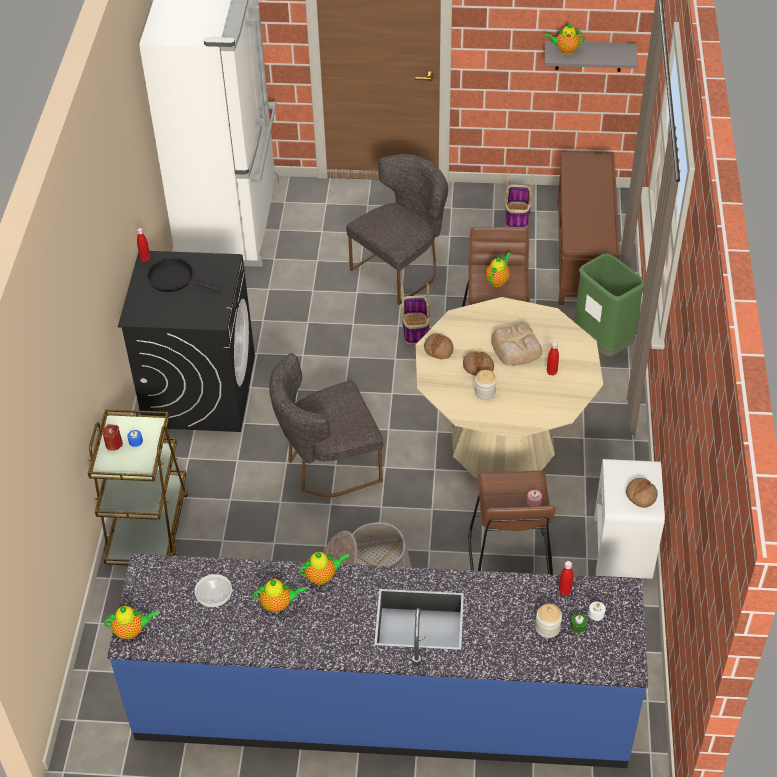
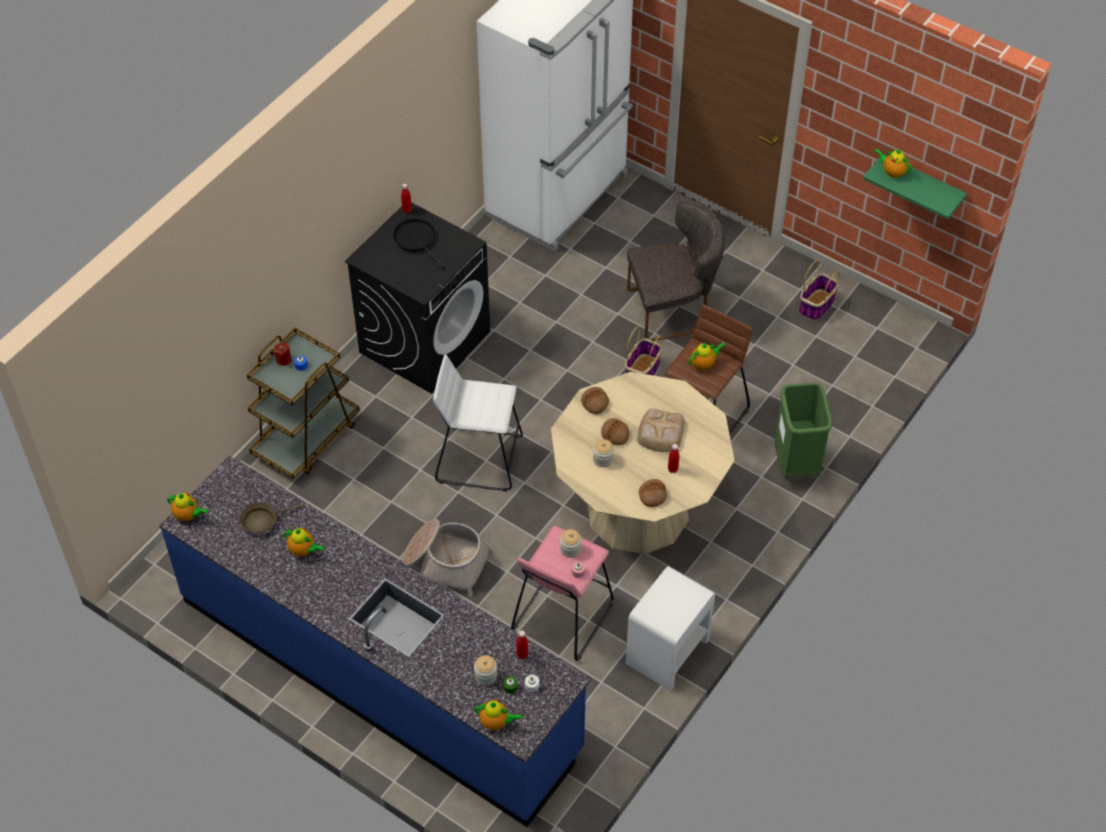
camera: 30 degrees right, 5 degrees up
(214, 597) = (262, 520): bowl -> brown frying pan
(322, 576) = (351, 546): teapot -> teapot (496, 722)
(327, 466) = (479, 458): grey chair -> white stool
(508, 564) = (562, 616): brown stool -> pink stool
(511, 485) = (570, 549): none -> jar
(584, 253) = (849, 370): brown bench -> none
(589, 56) = (921, 185): grey shelf -> green shelf
(640, 495) = (672, 613): bread -> bread (652, 495)

